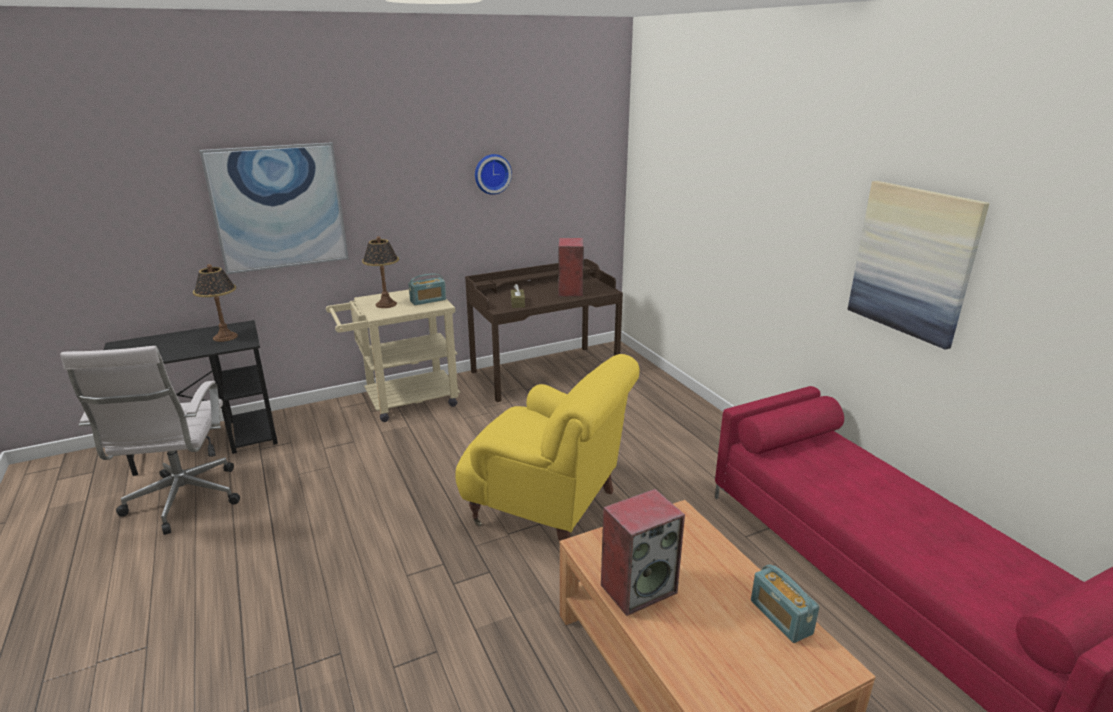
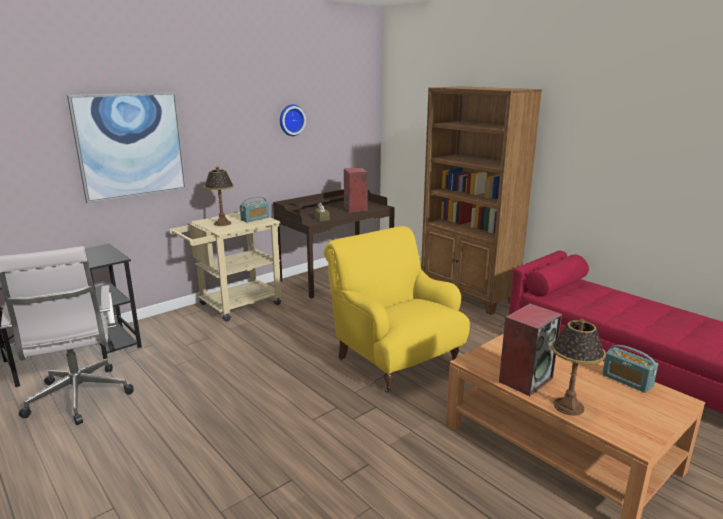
camera: 15 degrees left, 5 degrees down
(225, 337) = (93, 256): table lamp -> table lamp (569, 406)
(548, 509) = (395, 361): yellow armchair -> yellow armchair turned 135 degrees counterclockwise
(698, 423) = (468, 295): none -> brown bookcase
(913, 261) = (631, 151): picture -> none

